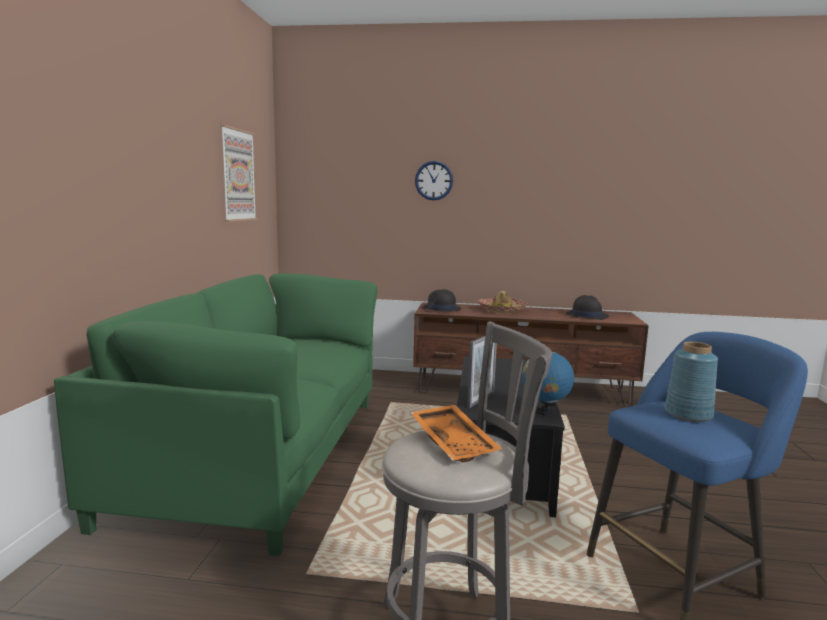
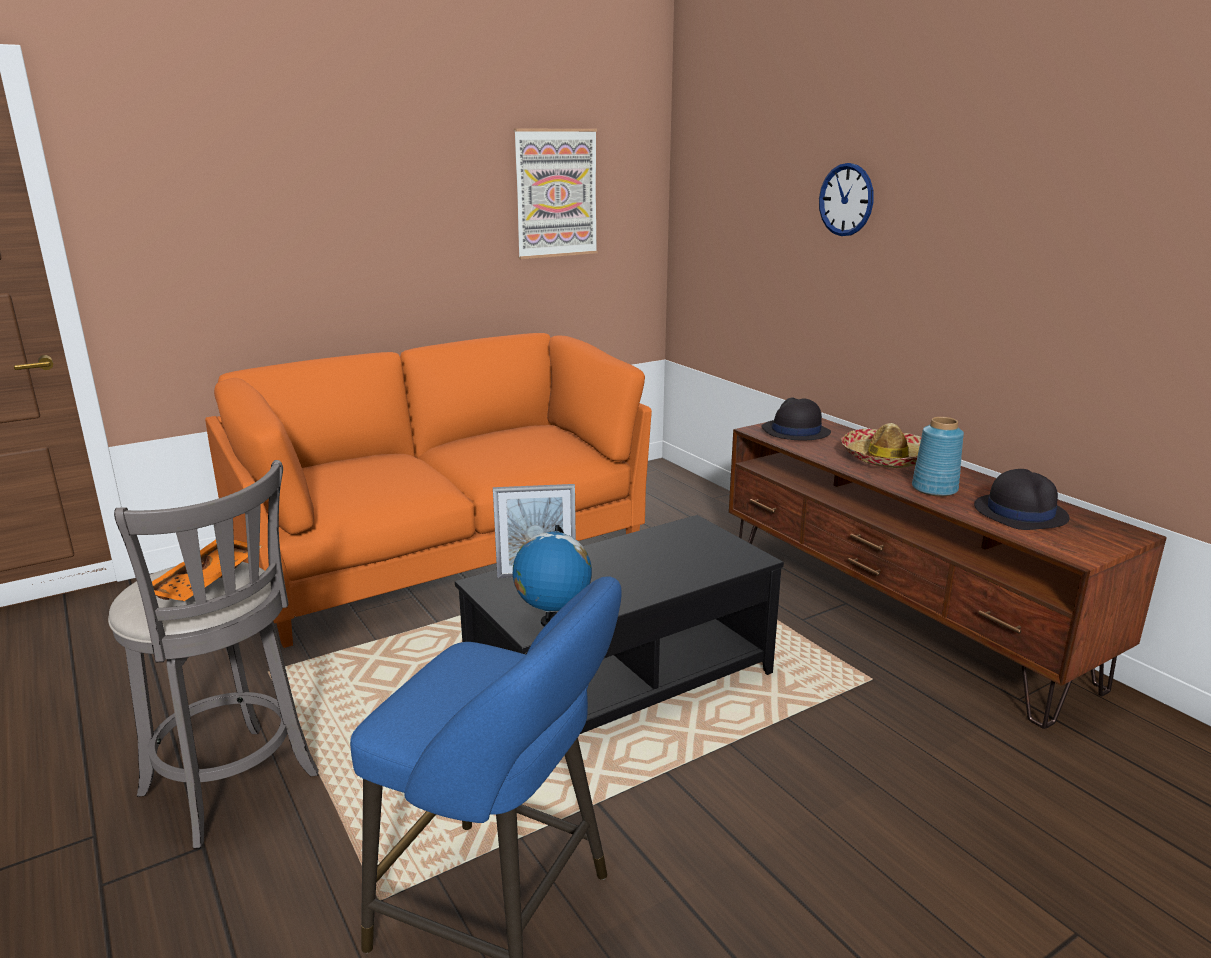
camera: 50 degrees right, 10 degrees up
(261, 454) = (441, 554): green sofa -> orange sofa
(688, 414) = (484, 687): blue vase -> blue vase (933, 489)

